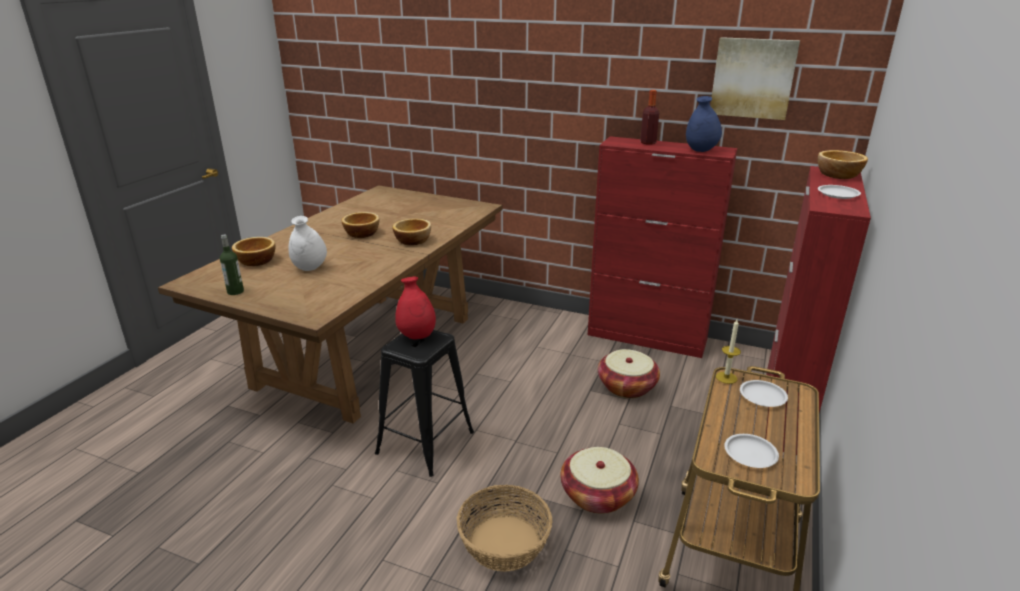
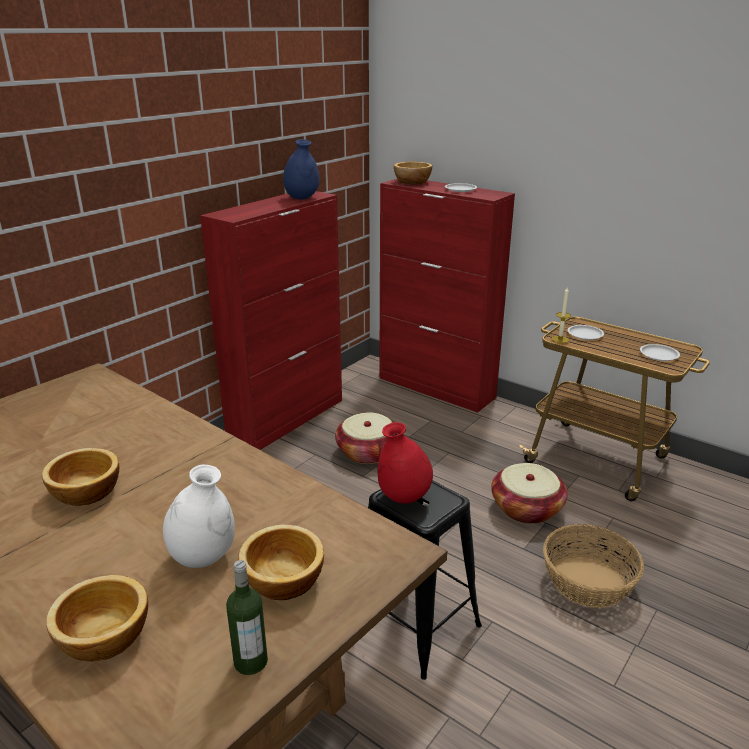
camera: 75 degrees left, 0 degrees up
(413, 240) = (168, 444): bowl -> bowl (281, 580)
(648, 143) = (250, 207): bottle -> none
(753, 78) = (299, 116): picture -> none

